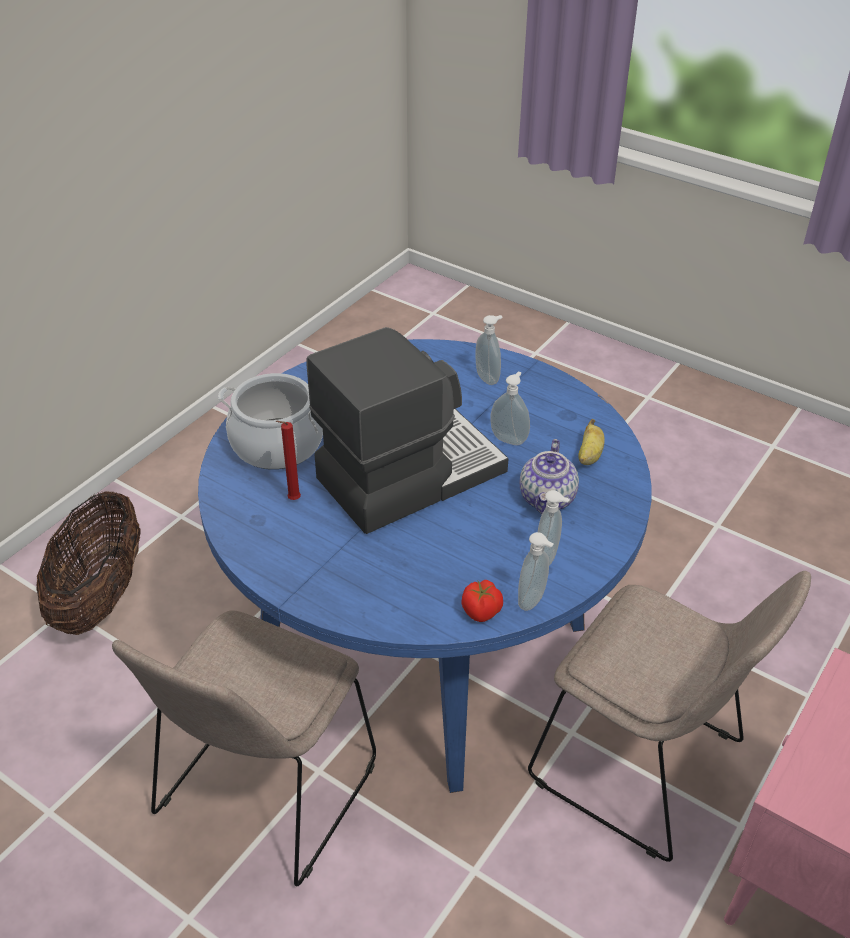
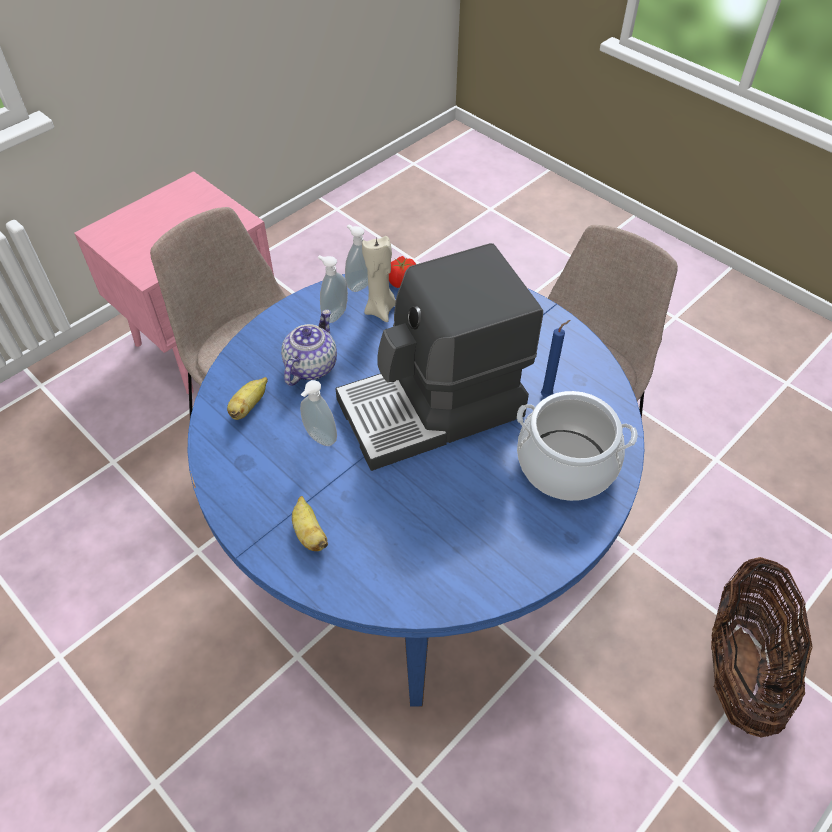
camera: 170 degrees left, 10 degrees up
(292, 500) = (548, 395): red candle -> blue candle
(488, 378) = (309, 533): soap dispenser -> banana
(495, 570) = (380, 310): none -> beige candle

